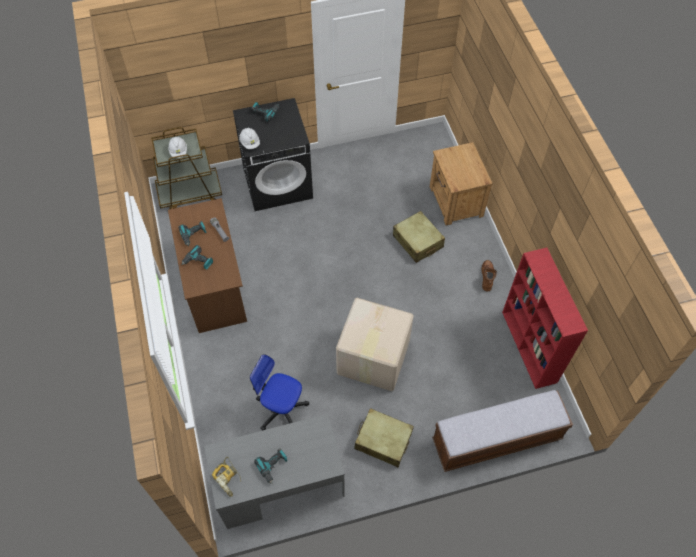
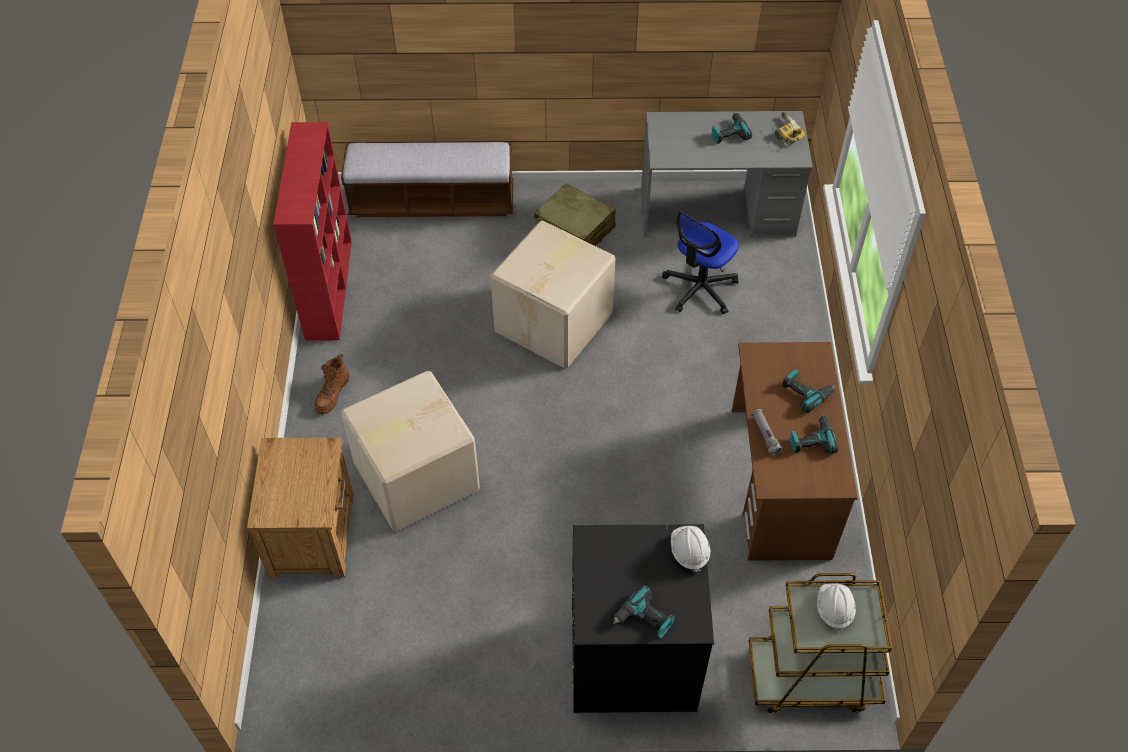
camera: 165 degrees left, 5 degrees down
(281, 409) = (700, 288): office chair -> office chair turned 90 degrees clockwise
(418, 241) = (414, 476): beige suitcase -> cardboard box

